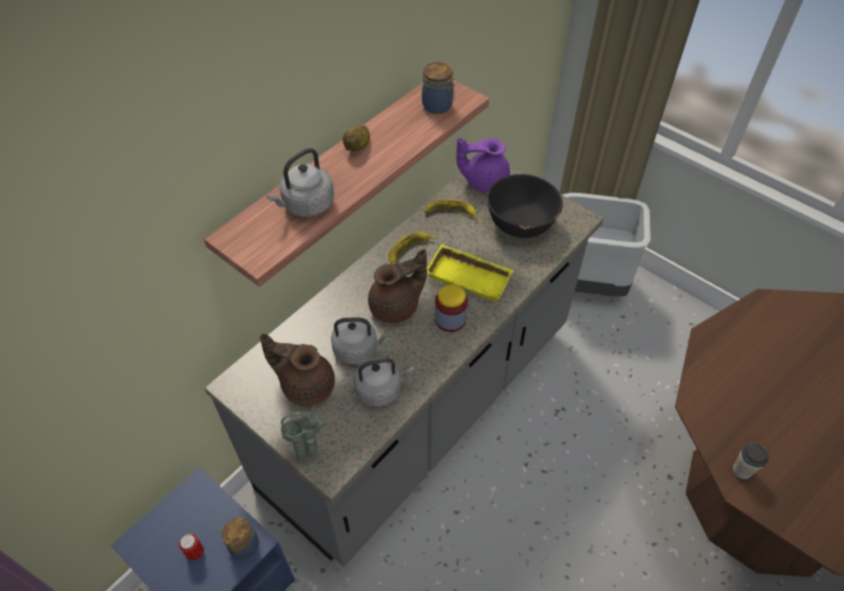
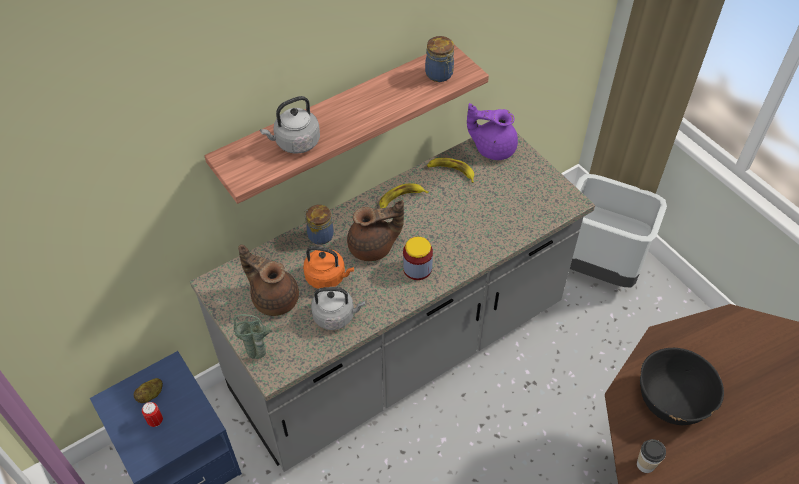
camera: 15 degrees right, 0 degrees up
(243, 545) = (195, 425): jar -> jar (319, 235)
(358, 146) = (356, 99): potato -> potato (151, 395)
(358, 349) = (327, 277): grey kettle -> orange kettle
(470, 276) = (449, 234): yellow tray -> none
(521, 223) = (513, 194): black bowl -> black bowl (672, 400)

